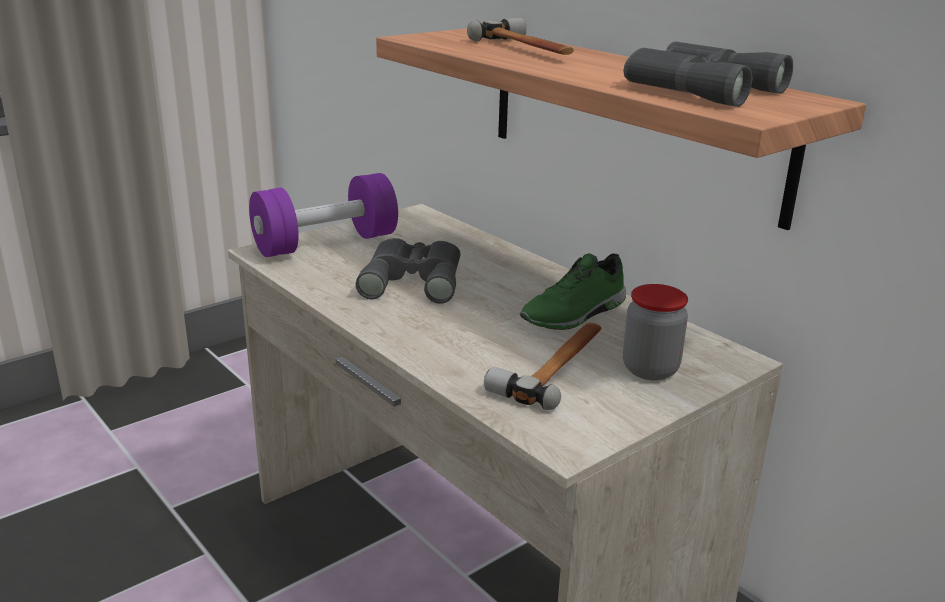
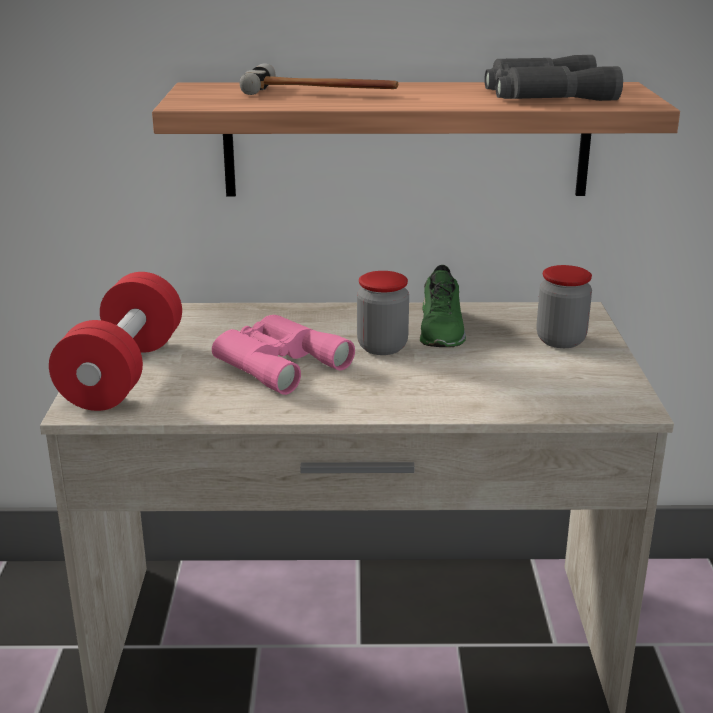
camera: 50 degrees left, 0 degrees up
(325, 243) = (124, 373): purple dumbbell -> red dumbbell
(414, 279) = (277, 362): grey binoculars -> pink binoculars
(501, 303) = (382, 347): none -> jar
(555, 367) = (517, 368): hammer -> none

